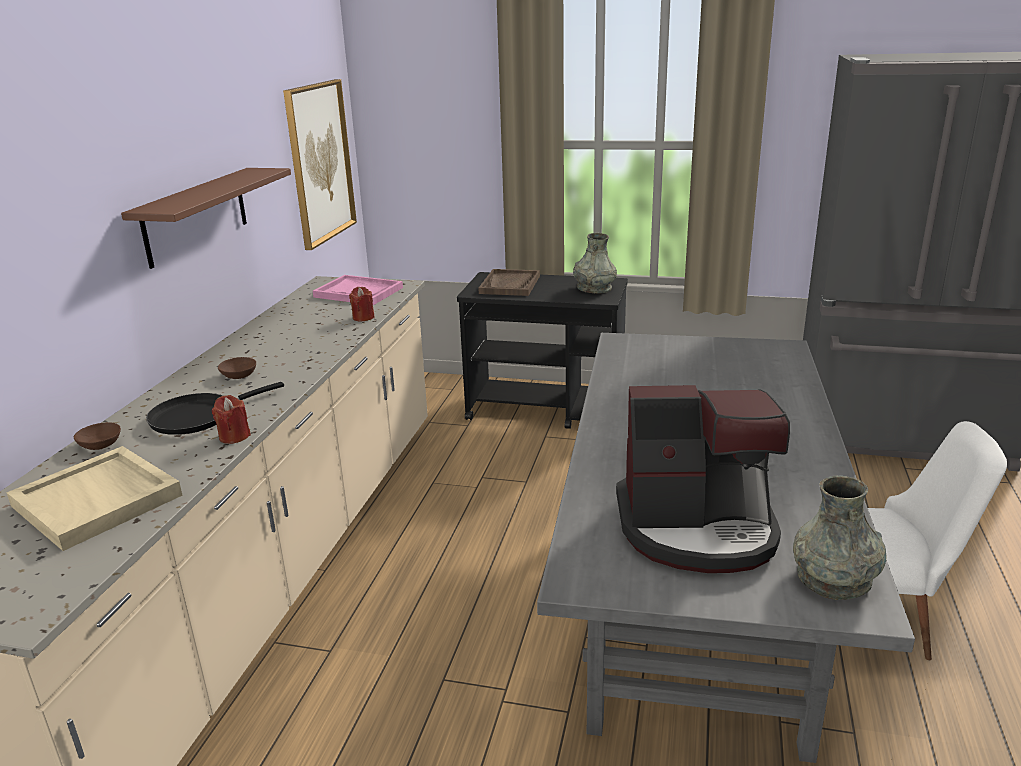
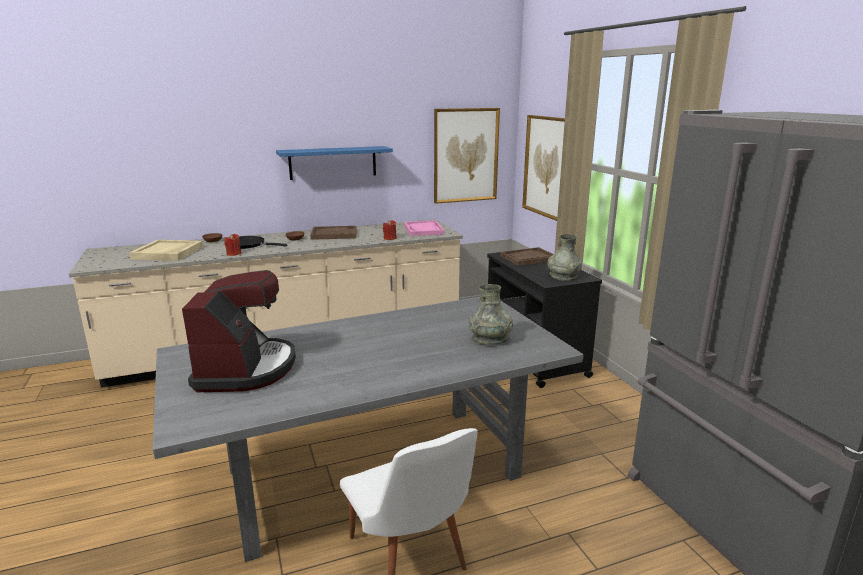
camera: 55 degrees right, 5 degrees down
(196, 216) = (333, 162): brown shelf -> blue shelf
(267, 345) = (334, 234): none -> brown tray
(444, 157) = (546, 166): none -> picture
(697, 528) = (246, 369): coffee machine -> coffee machine turned 150 degrees counterclockwise
(834, 578) = (210, 415): grey vase -> grey vase (490, 339)

